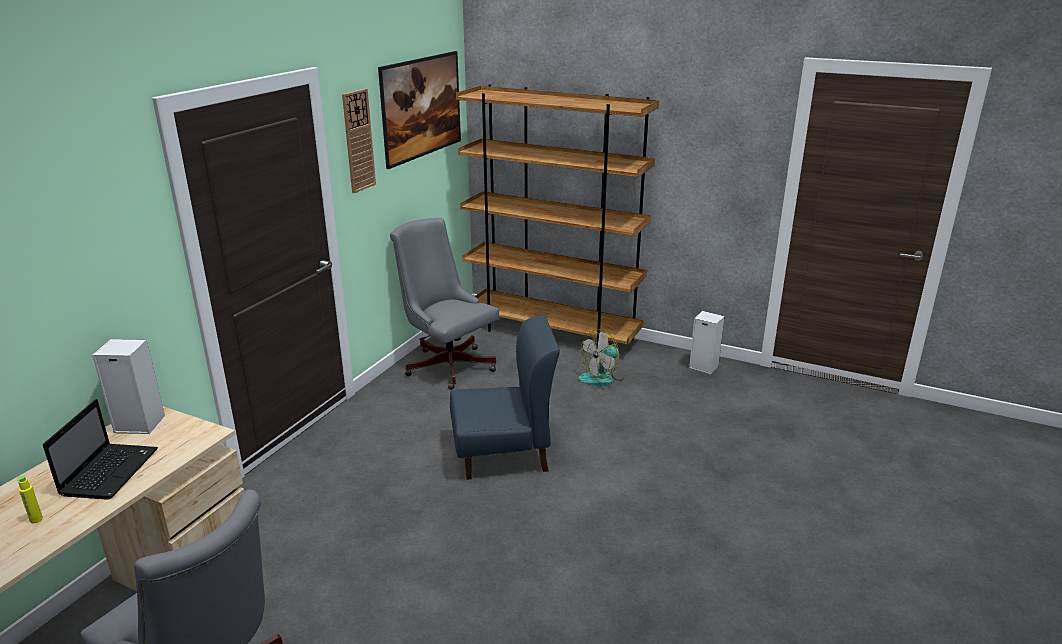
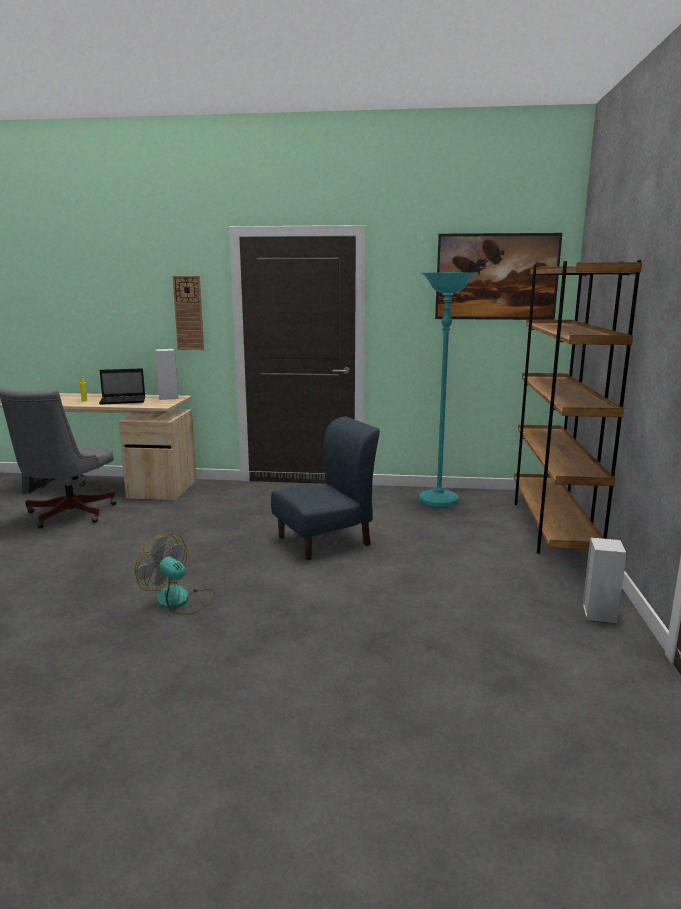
camera: 70 degrees right, 10 degrees down
(358, 141) = (403, 288): wall clock -> wall clock (188, 313)
(447, 364) = (438, 501): grey office chair -> turquoise floor lamp
(503, 454) = (325, 541): blue chair -> blue chair turned 90 degrees counterclockwise
(603, 377) = (496, 561): fan -> fan (180, 601)

